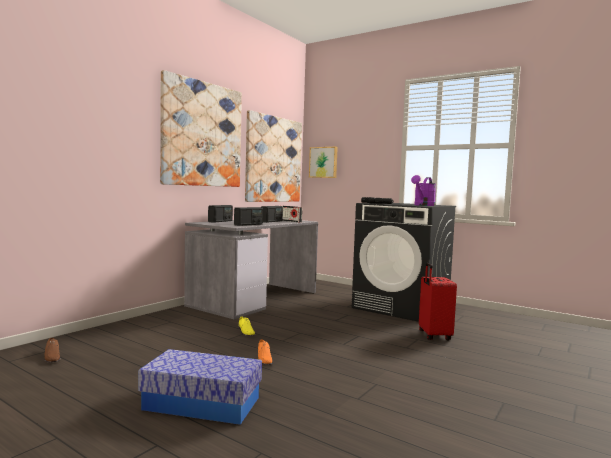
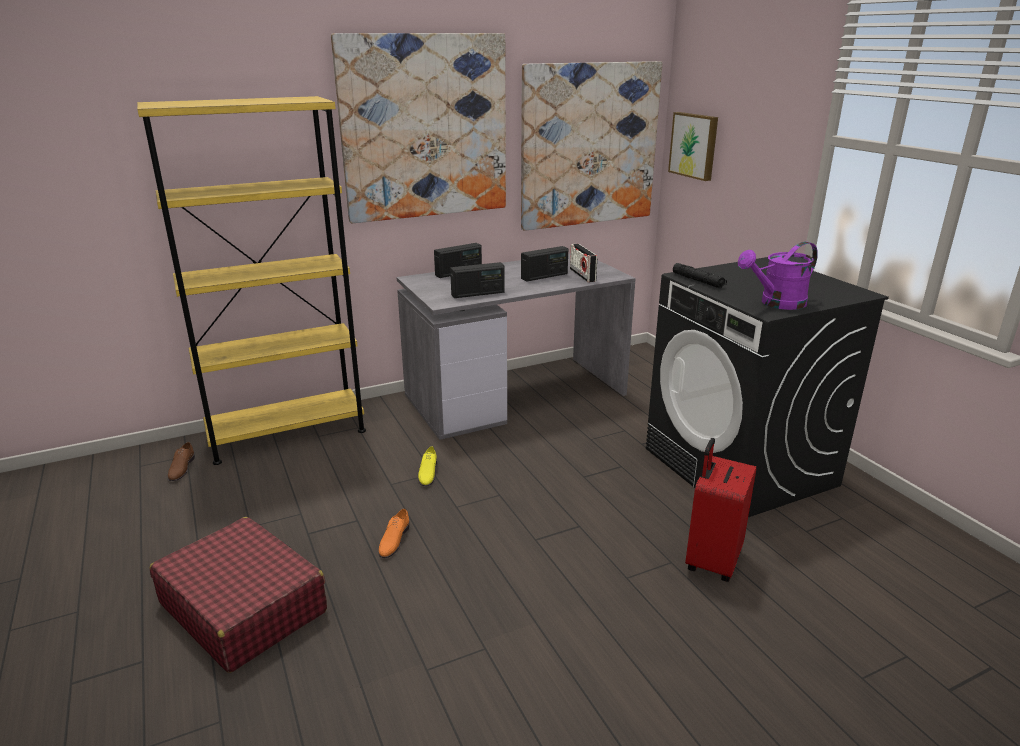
camera: 30 degrees right, 20 degrees up
(120, 330) = (287, 433): none -> yellow bookcase
(201, 403) = (243, 607): storage box -> red suitcase

